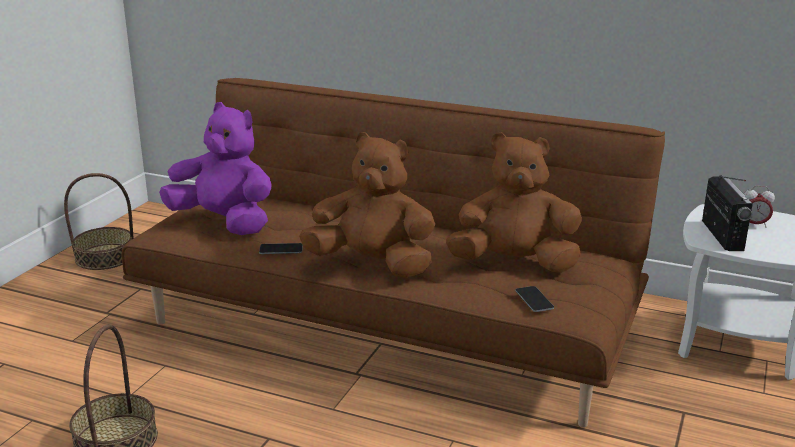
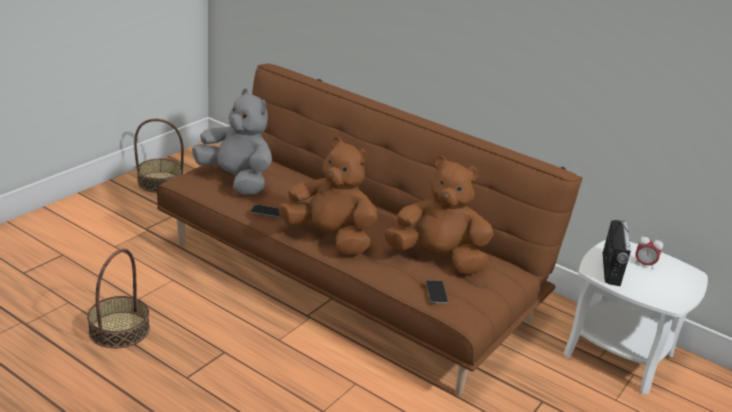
camera: 10 degrees right, 5 degrees up
(224, 222) = (236, 180): purple plush toy -> grey plush toy

